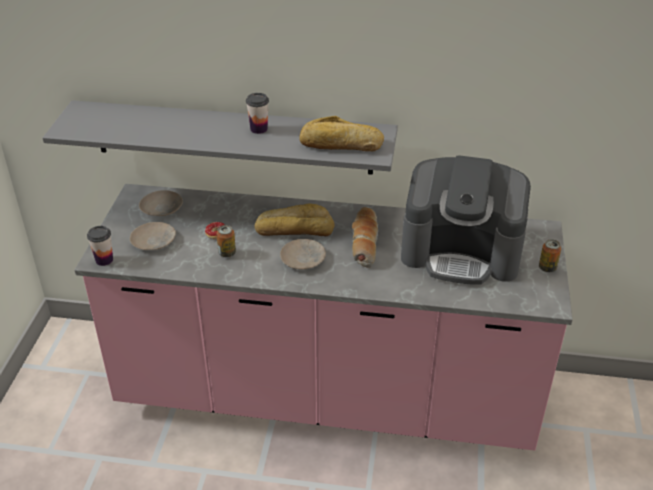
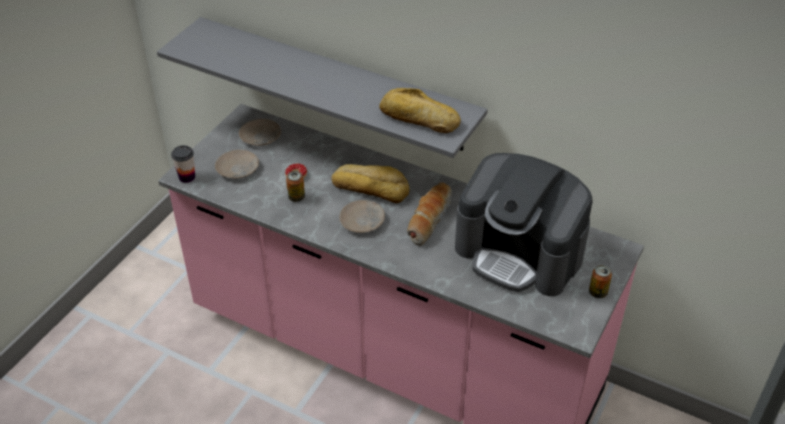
camera: 20 degrees right, 5 degrees up
(259, 129) = (350, 84): cup -> none

